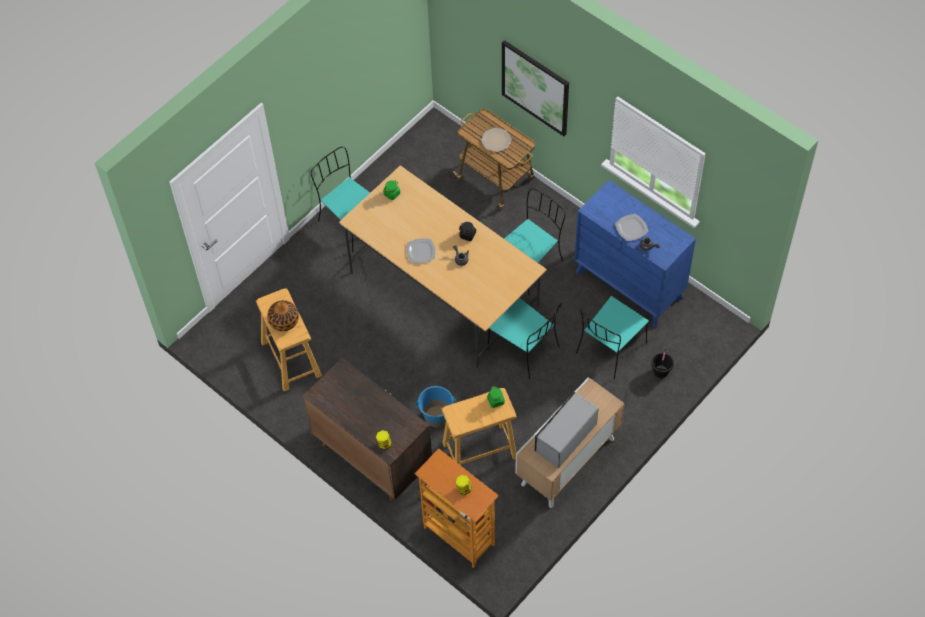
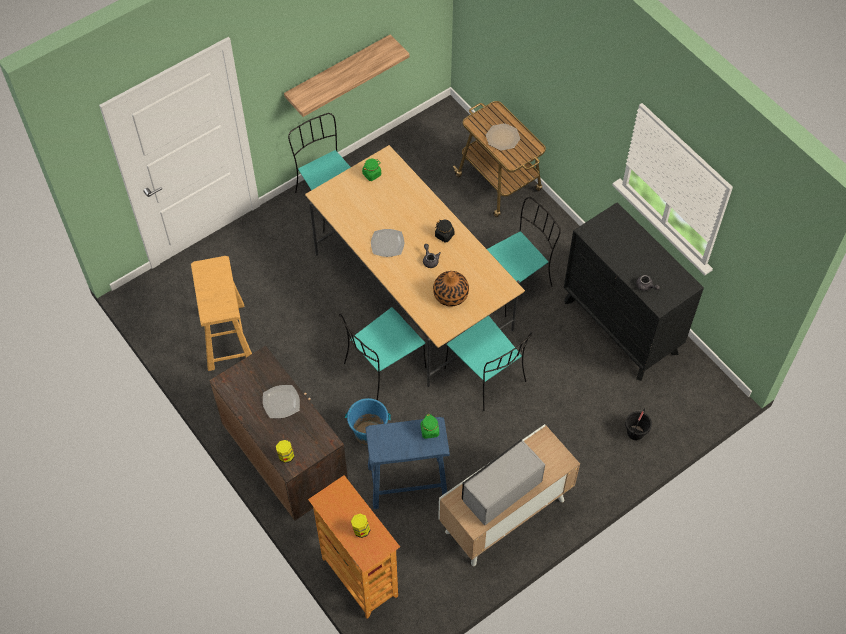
camera: 10 degrees right, 0 degrees up
(284, 321) = (215, 292): vase -> vase (450, 295)
(344, 110) = (338, 72): none -> shelf
(479, 450) = (407, 482): beige stool -> blue stool
(535, 87) = (554, 82): picture -> none
(610, 349) = (583, 395): turquoise chair -> turquoise chair (383, 366)
(629, 284) = (621, 326): blue dresser -> black dresser
(631, 228) = (630, 262): plate -> plate (281, 403)

